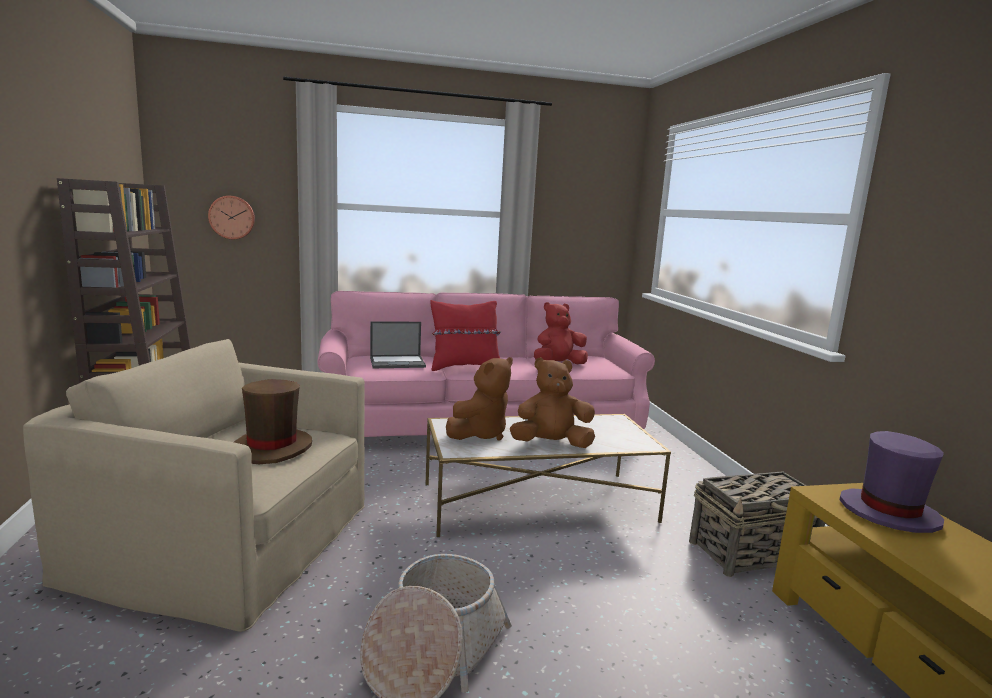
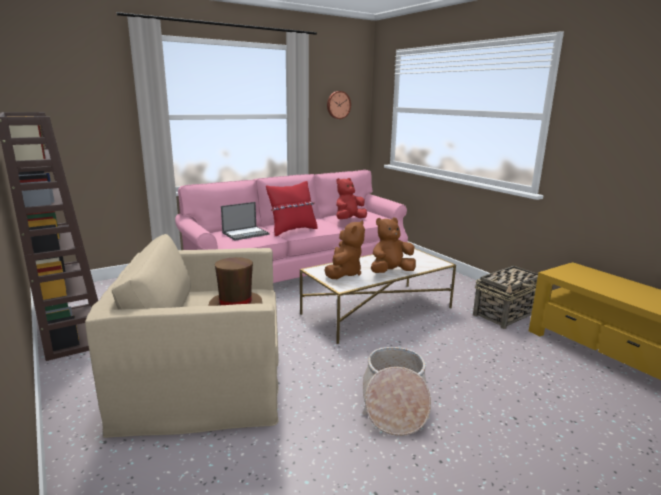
camera: 20 degrees left, 5 degrees up
(232, 217) = (80, 132): wall clock -> wall clock (338, 105)
(888, 513) = (588, 277): purple hat -> none

